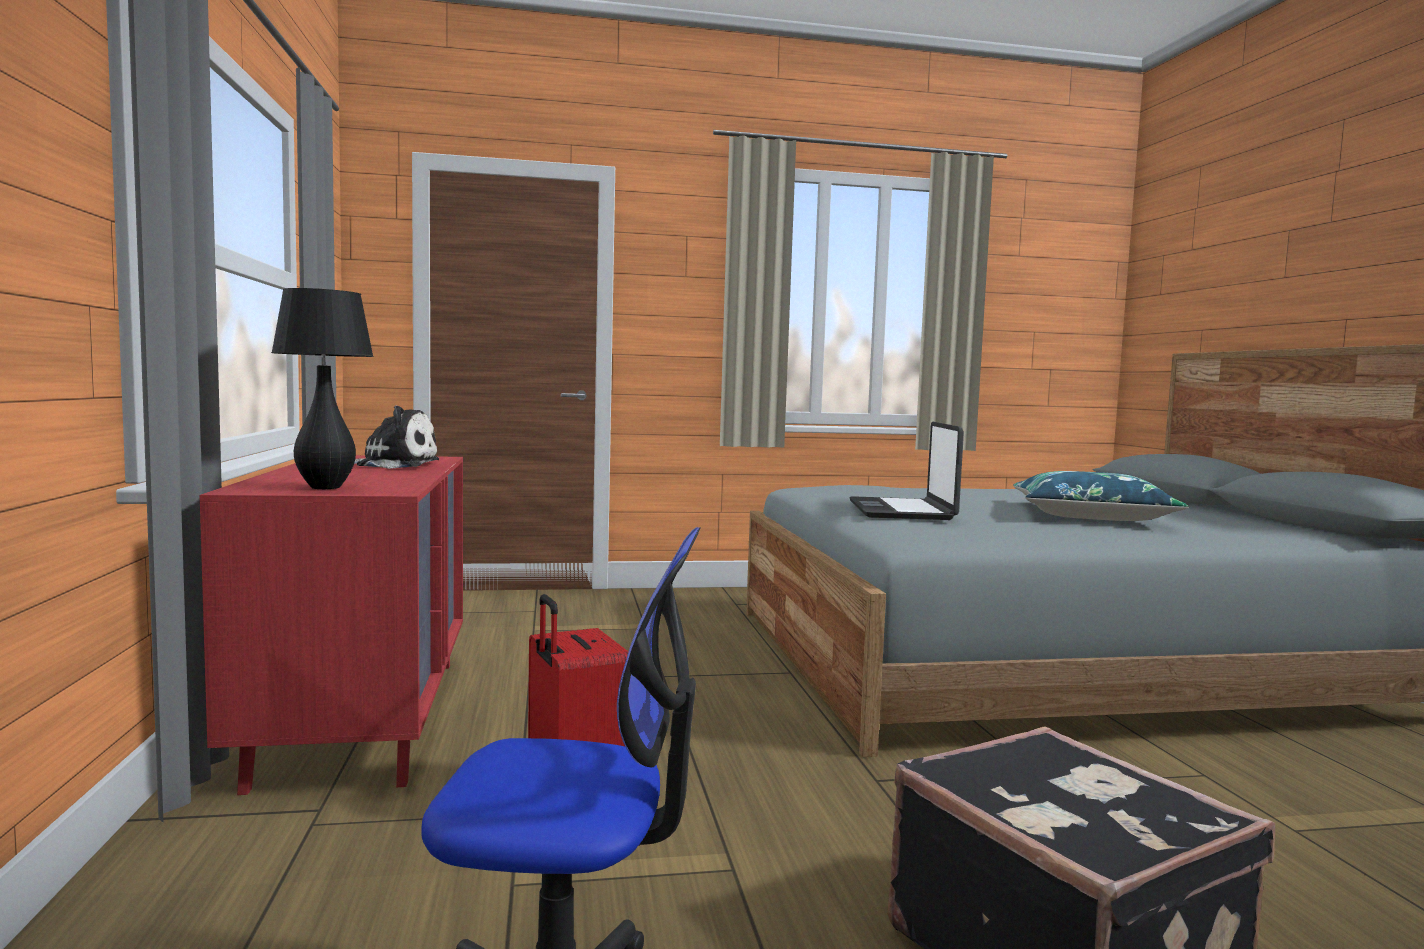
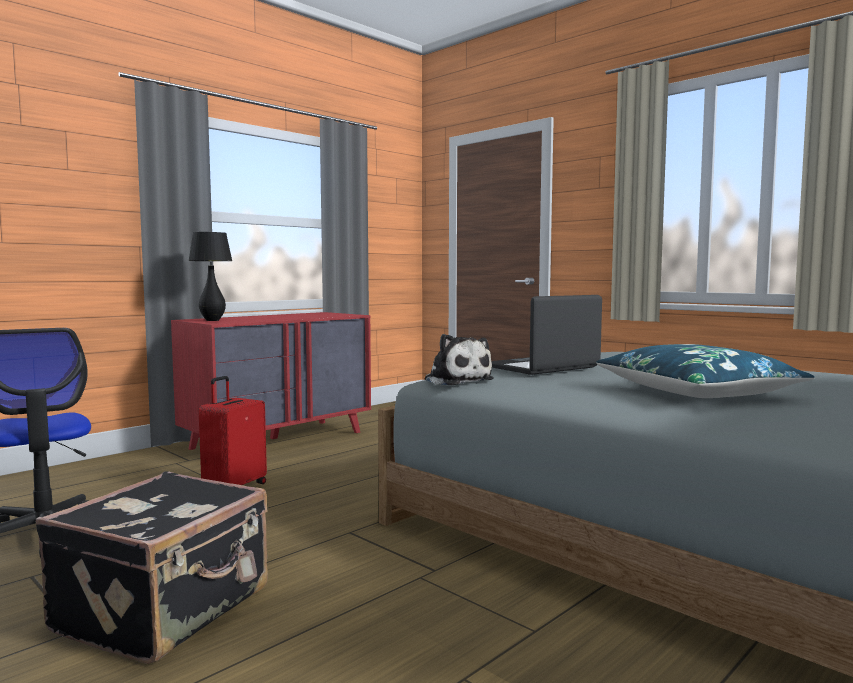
camera: 55 degrees right, 0 degrees up
(394, 465) = (308, 316): plush toy -> plush toy (456, 380)

